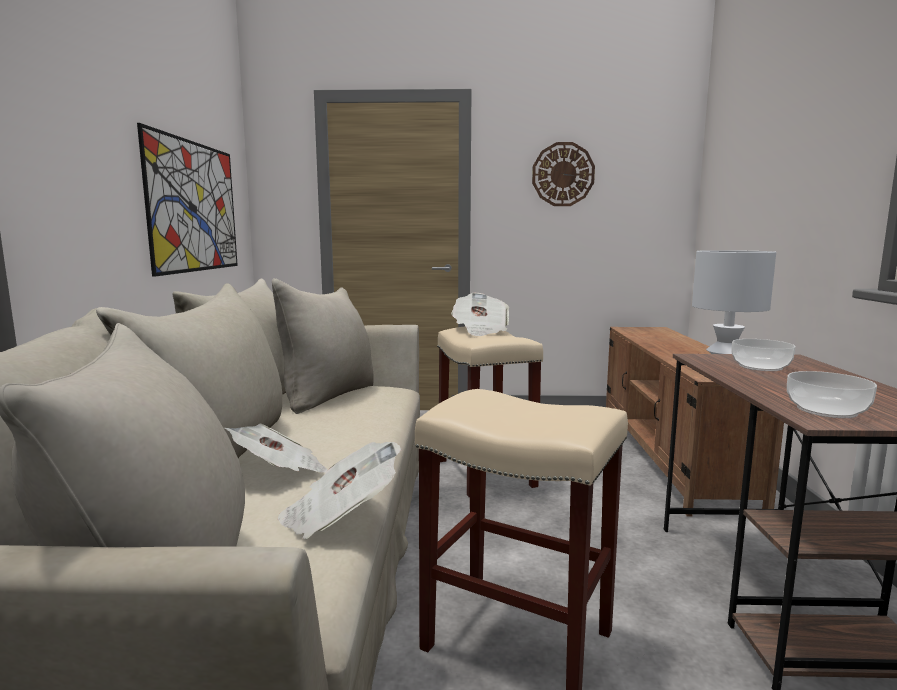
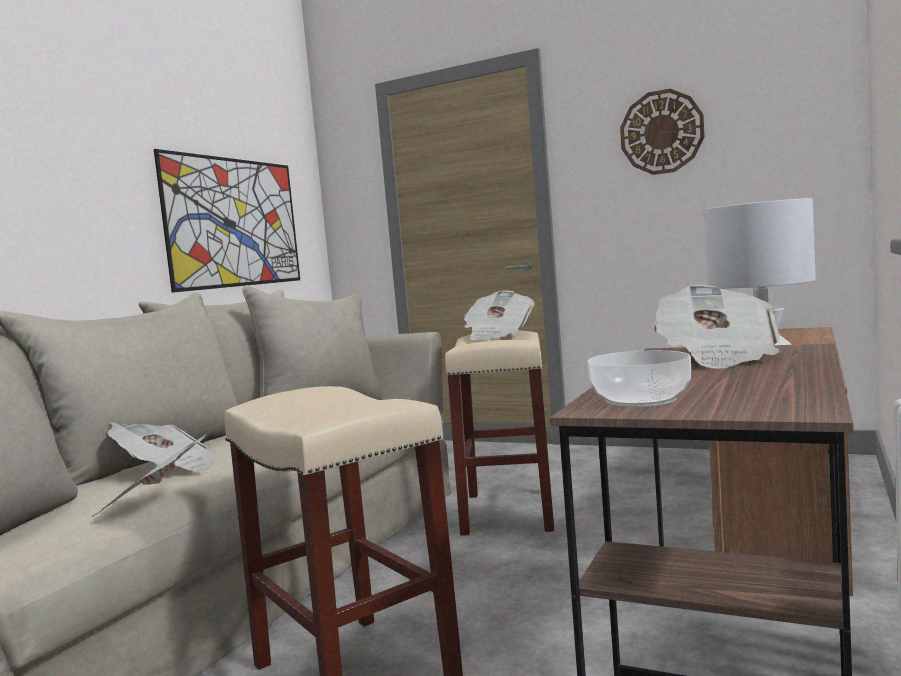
camera: 25 degrees right, 5 degrees down
(761, 367) = (717, 358): bowl -> newspaper

